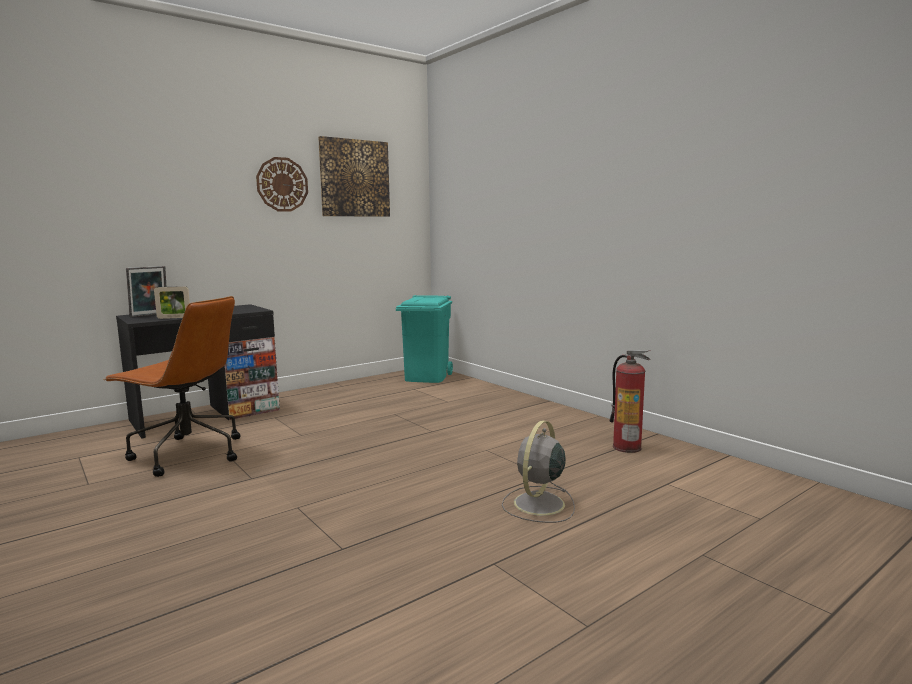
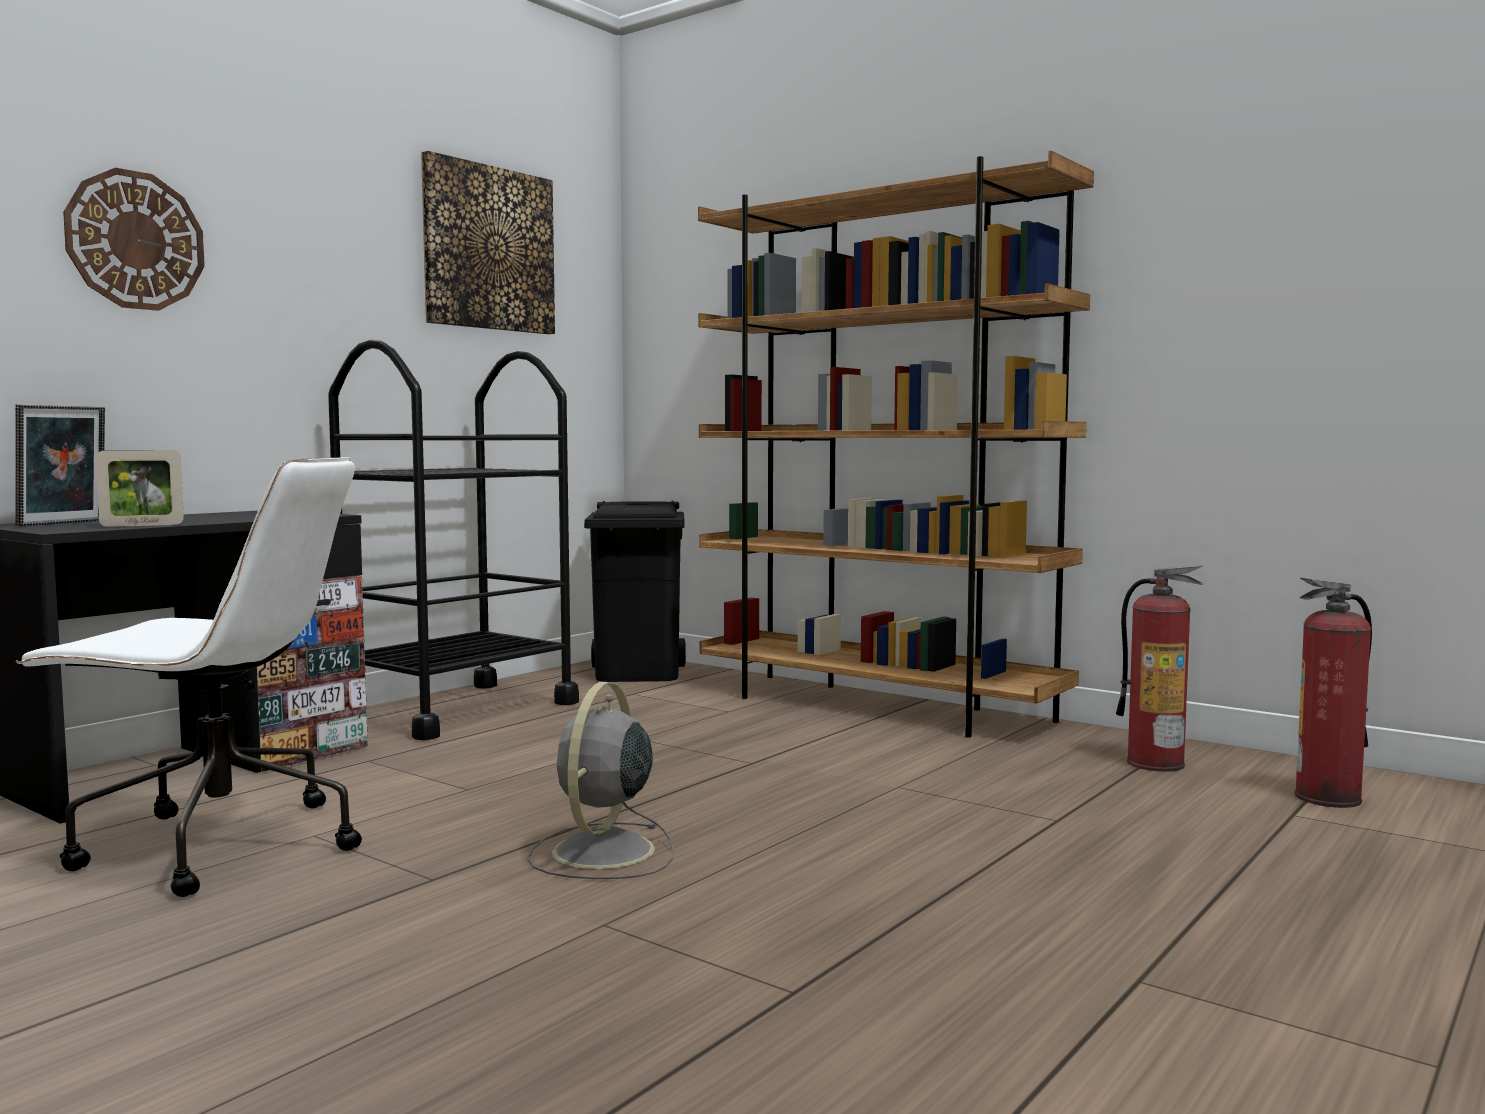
camera: 15 degrees left, 5 degrees down
(186, 454) = (216, 846): brown office chair -> white office chair
(282, 184) = (348, 246): wall clock -> wall clock (135, 240)
(332, 393) = (458, 710): none -> black cart
(427, 377) = (638, 673): turquoise trash can -> black trash can
(520, 403) = (877, 706): none -> brown bookcase
(538, 504) = (1105, 870): grey fan -> grey fan (601, 853)
(697, 476) = (1328, 798): none -> fire extinguisher

